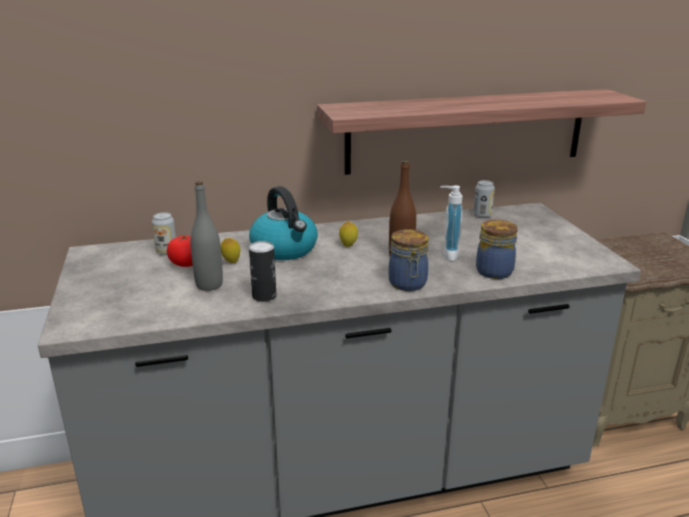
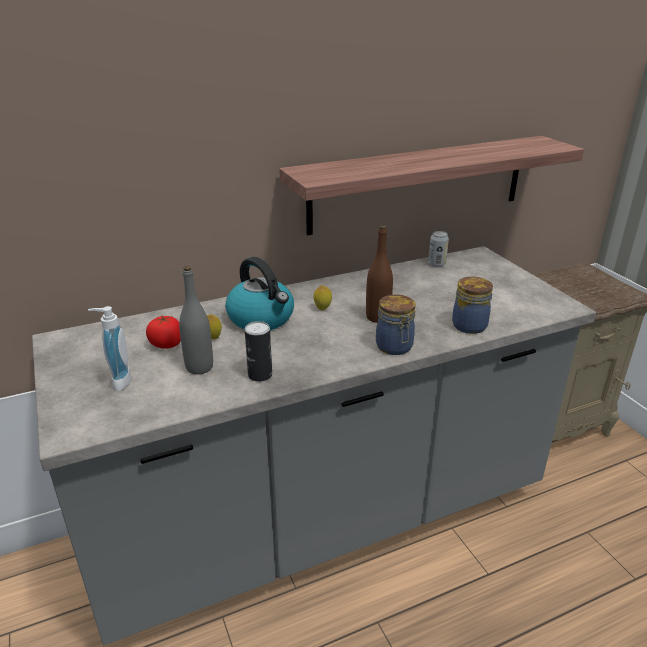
camera: 10 degrees left, 5 degrees up
(166, 251) = (140, 331): can -> none
(447, 254) = (419, 310): soap dispenser -> soap dispenser (117, 381)

